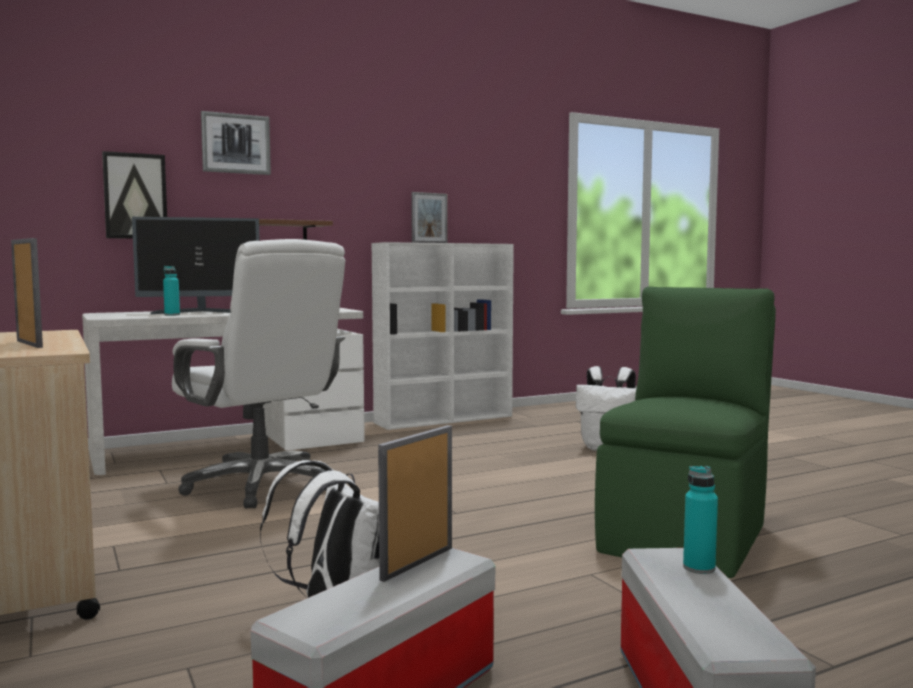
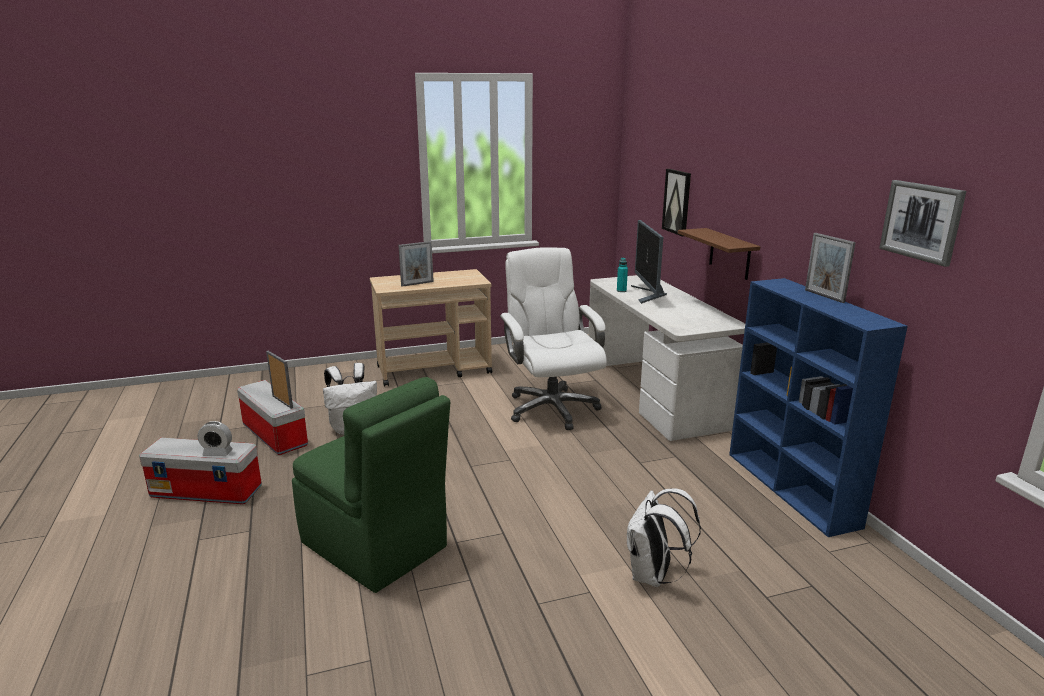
camera: 100 degrees right, 15 degrees up
(236, 144) = (723, 166): picture -> picture (922, 221)
(261, 486) = (551, 408): white office chair -> white office chair turned 105 degrees clockwise
(445, 419) = (792, 489): white bookcase -> blue bookcase
(699, 568) = (217, 453): turquoise bottle -> alarm clock

